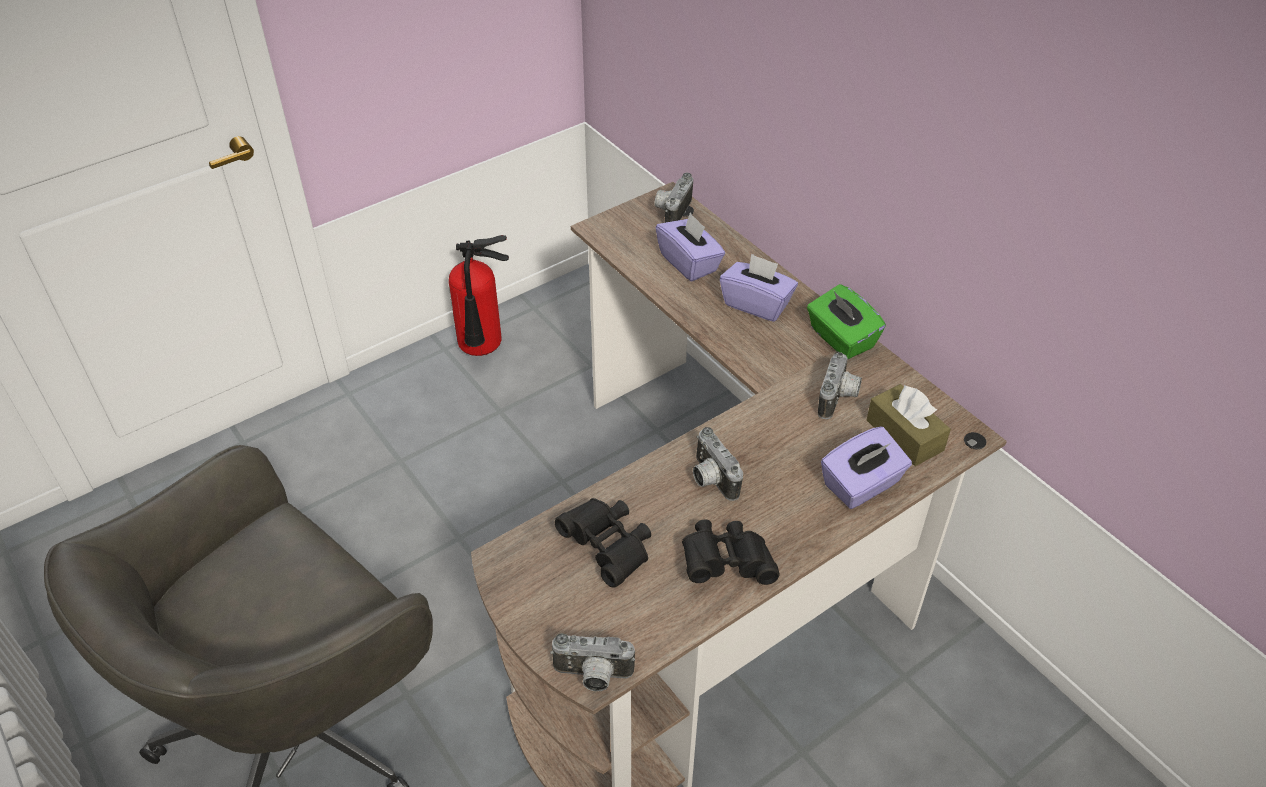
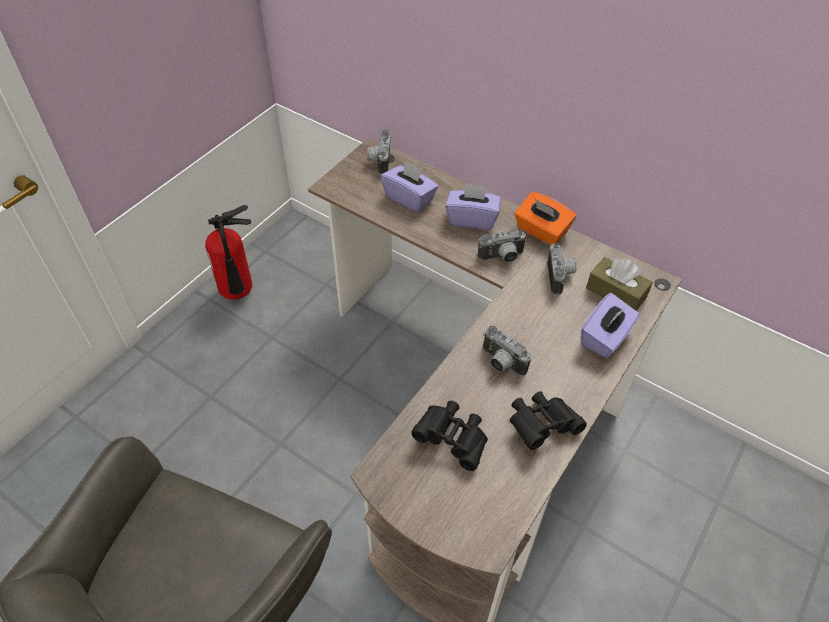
camera: 20 degrees left, 5 degrees up
(592, 677) = (487, 547): camera -> camera (502, 258)
(841, 339) = (541, 231): green tissue box -> orange tissue box

